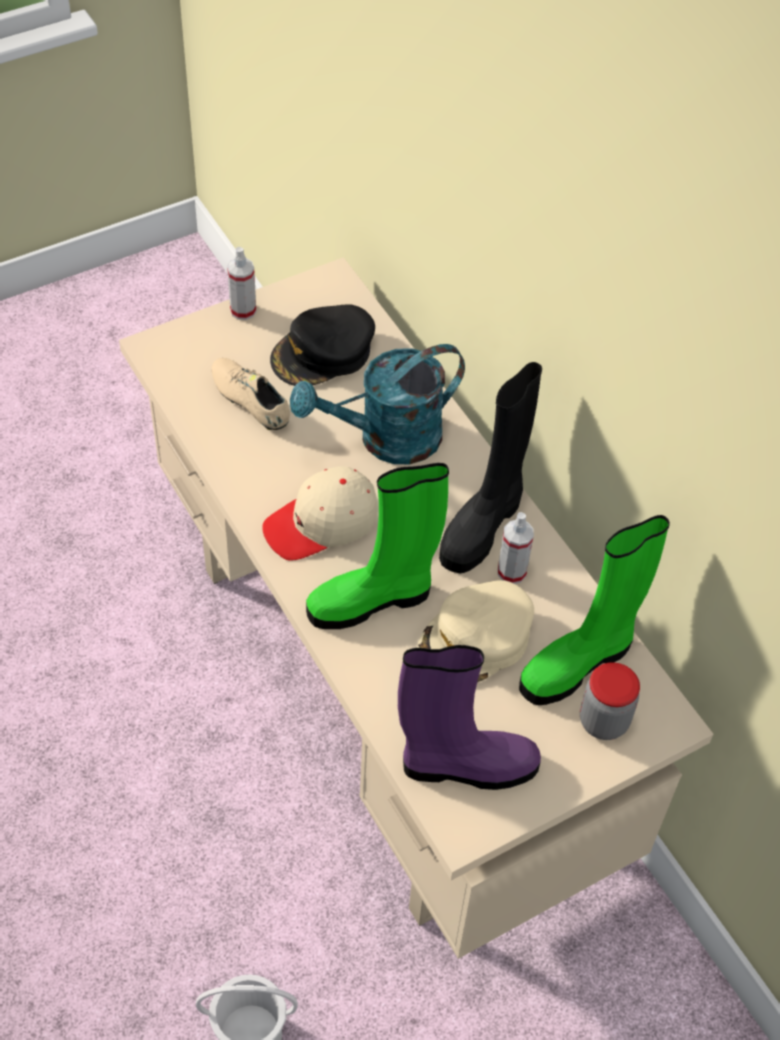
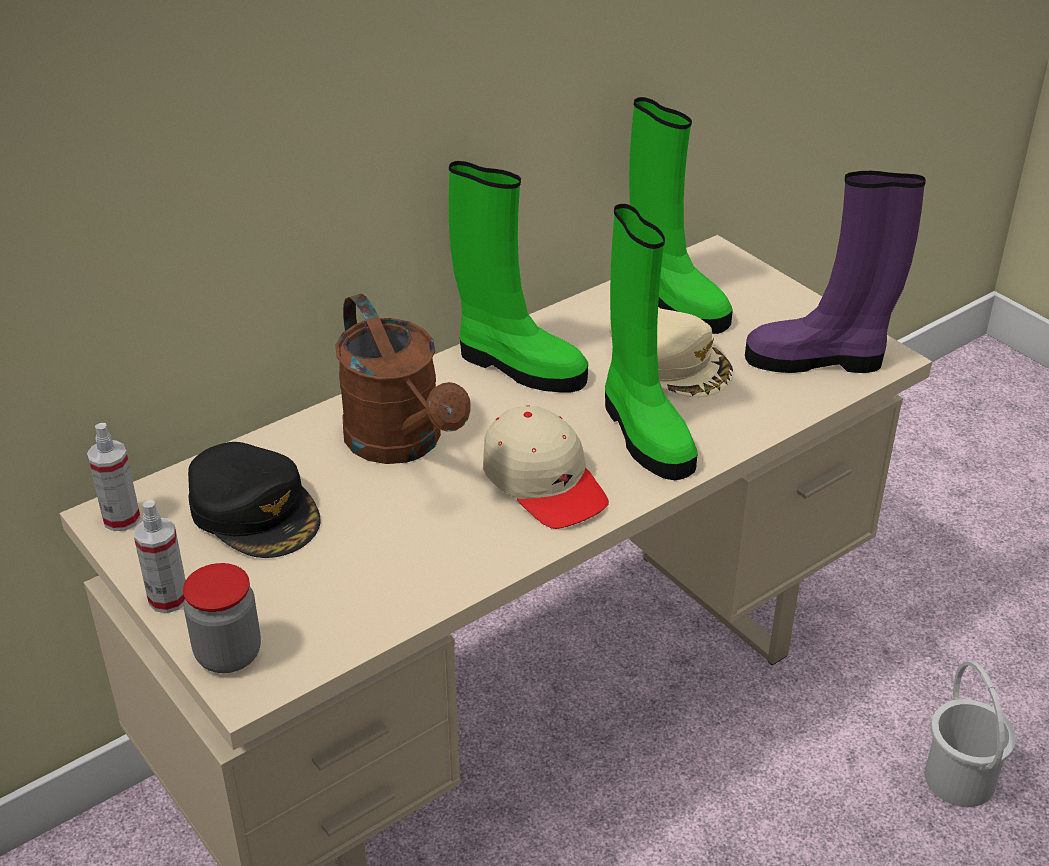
camera: 95 degrees left, 15 degrees down
(250, 401) = (349, 568): beige shoe -> none
(386, 440) = (402, 444): turquoise watering can -> brown watering can
(465, 766) = (818, 360): purple boot -> purple boot turned 75 degrees counterclockwise
(483, 526) = (518, 366): black boot -> green boot
(511, 572) = (575, 345): spray bottle -> spray bottle (121, 519)
(603, 721) = (731, 287): jar -> jar (228, 654)

